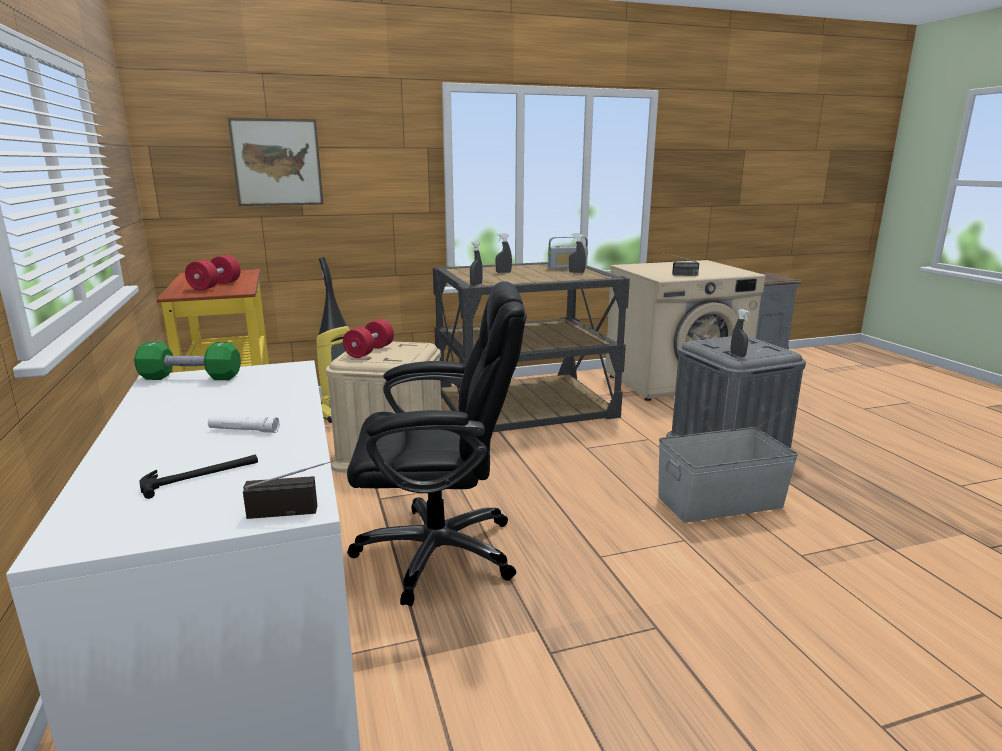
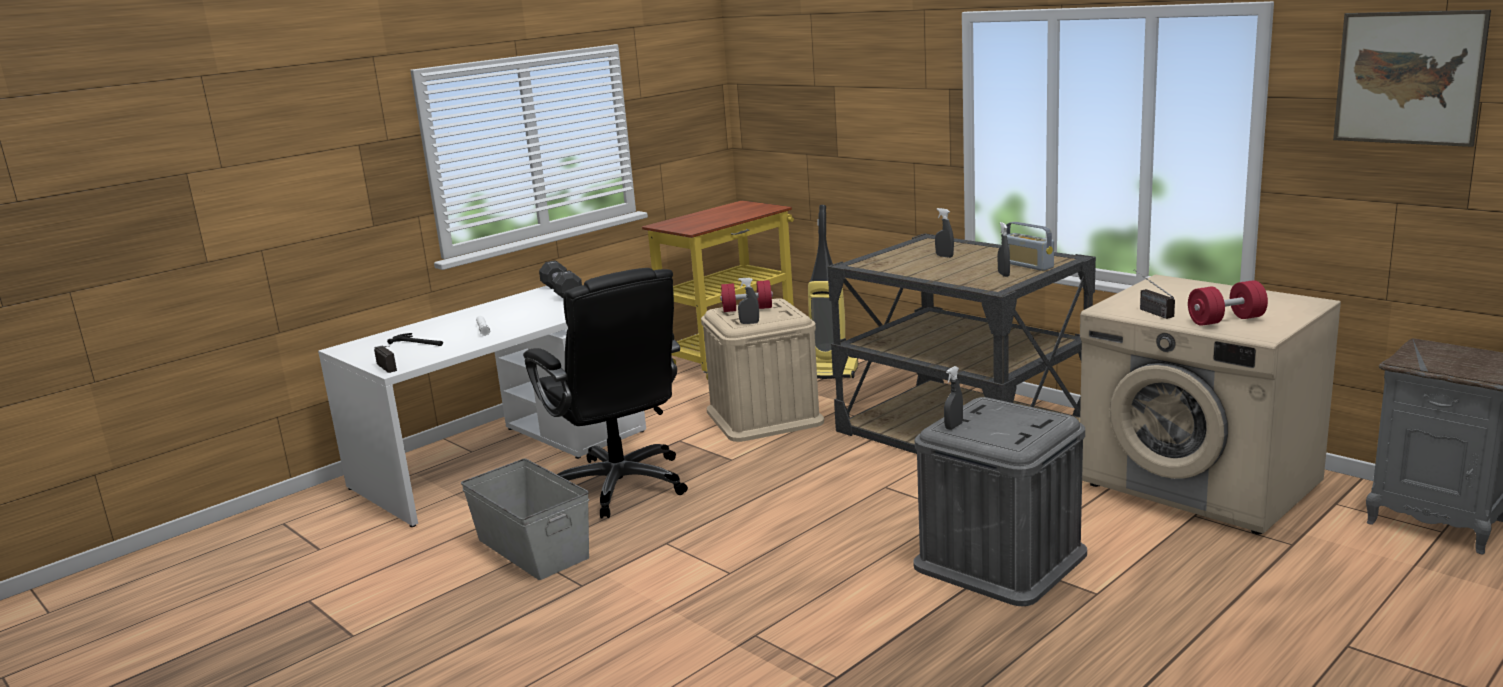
camera: 65 degrees right, 0 degrees up
(191, 377) = (562, 292): green dumbbell -> black dumbbell
(215, 286) = (703, 221): red dumbbell -> red dumbbell (1226, 320)
(277, 162) = (817, 102): picture -> picture (1408, 78)
(476, 285) = (852, 265): grey spray bottle -> grey spray bottle (749, 323)
(718, 501) = (831, 576): grey storage box -> grey storage box (533, 547)

